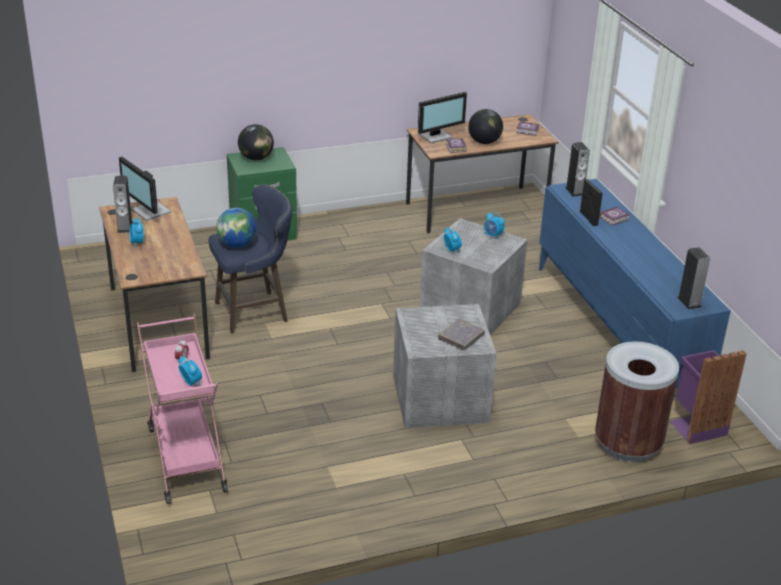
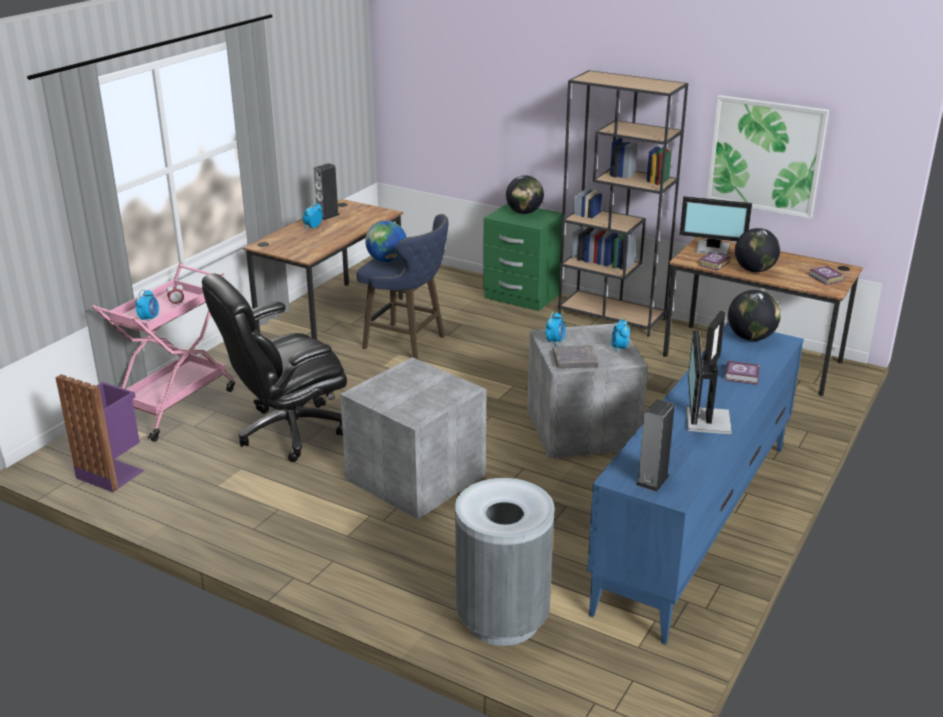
camera: 50 degrees right, 5 degrees down
(150, 212) = (364, 213): monitor -> monitor (705, 421)
(304, 424) = (286, 432): none -> black office chair
(350, 219) = (612, 316): none -> bookcase
(452, 52) = (765, 156): none -> picture
(461, 337) = (414, 403): grey book -> grey book (575, 360)
(575, 191) = (751, 338): speaker -> globe
(627, 444) = (502, 619): brown trash can -> grey trash can
(696, 426) = (607, 655): purple trash can -> purple trash can (112, 472)

